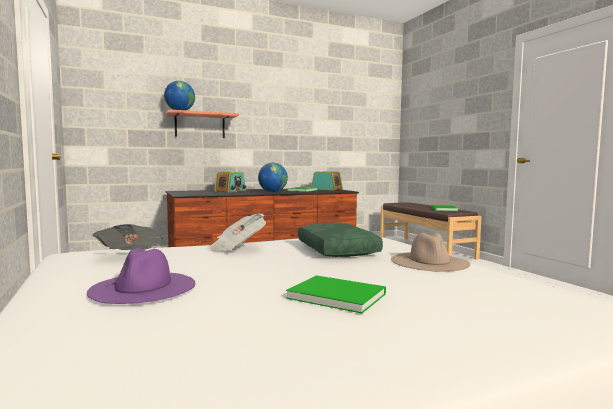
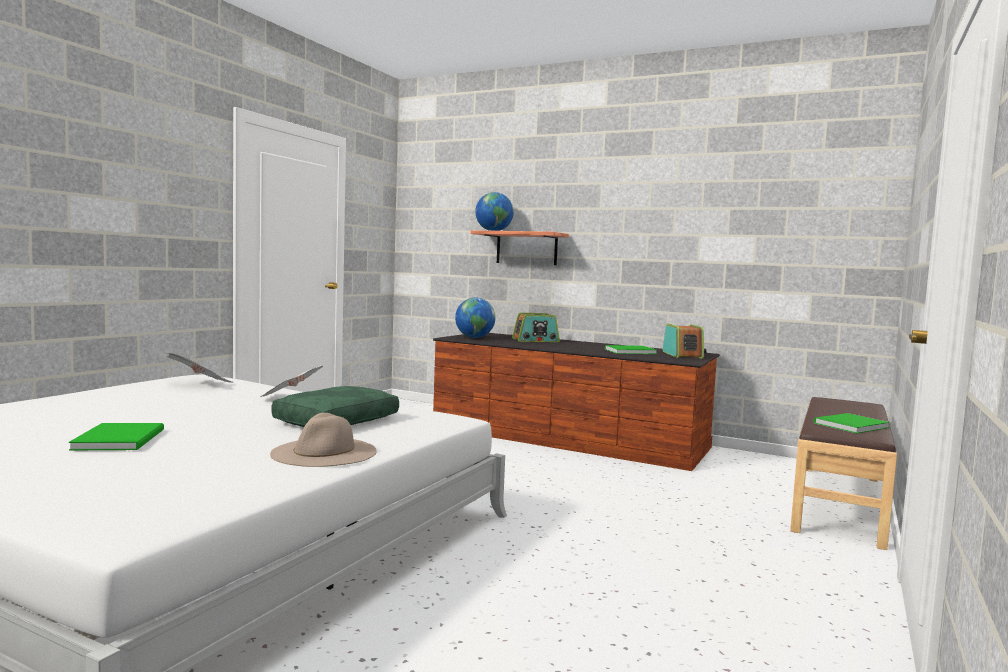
camera: 50 degrees right, 0 degrees up
(143, 287) = (105, 402): purple hat -> none
(272, 192) = (567, 348): globe -> globe (474, 337)

